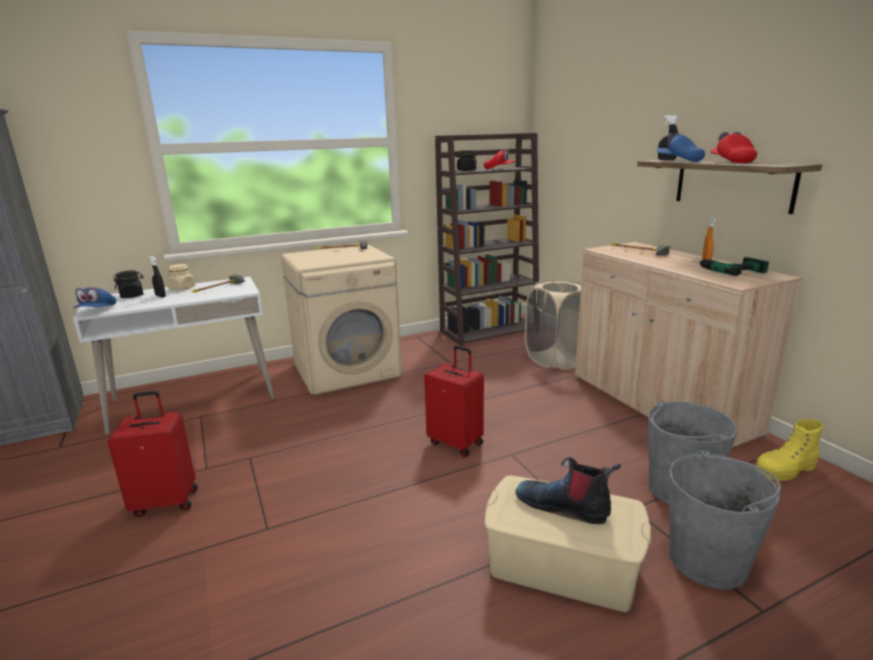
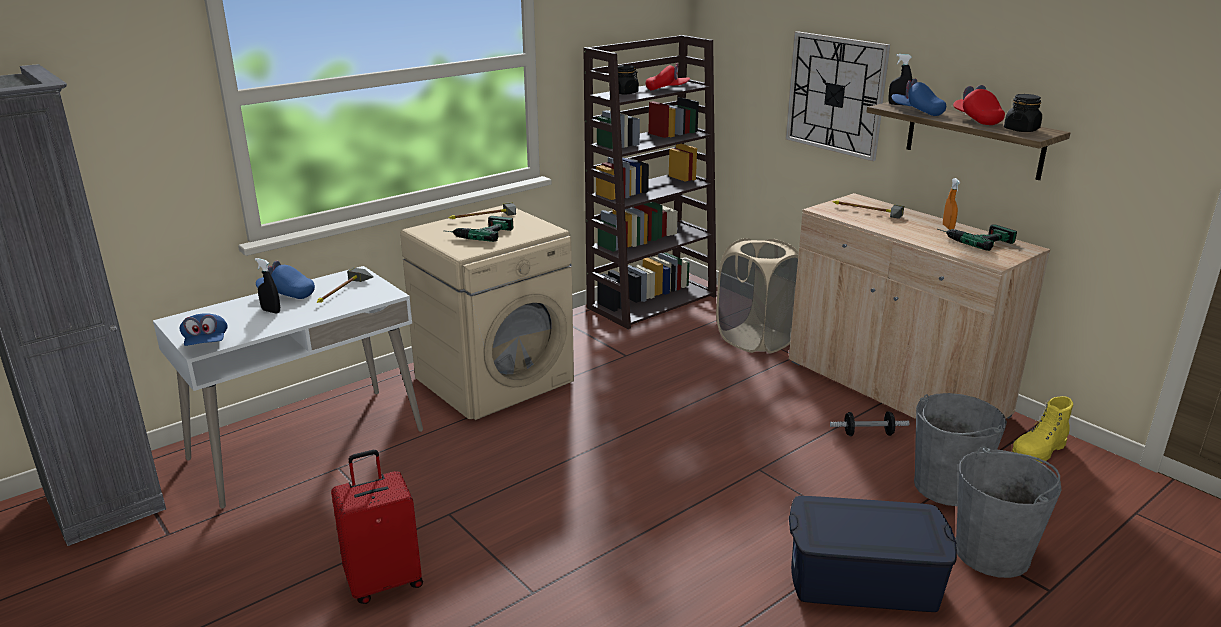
camera: 15 degrees left, 5 degrees up
(132, 296) = (226, 313): black jar -> black jar (1021, 129)
(182, 288) = (287, 294): beige jar -> blue cap
(329, 257) = (478, 233): none -> power drill
(456, 443) = (691, 463): red suitcase -> none
(562, 566) = (863, 580): beige storage box -> blue storage box
(563, 506) = (866, 521): boot -> none
(621, 437) = (868, 434): none -> dumbbell
(623, 163) = (836, 94): none -> wall clock

